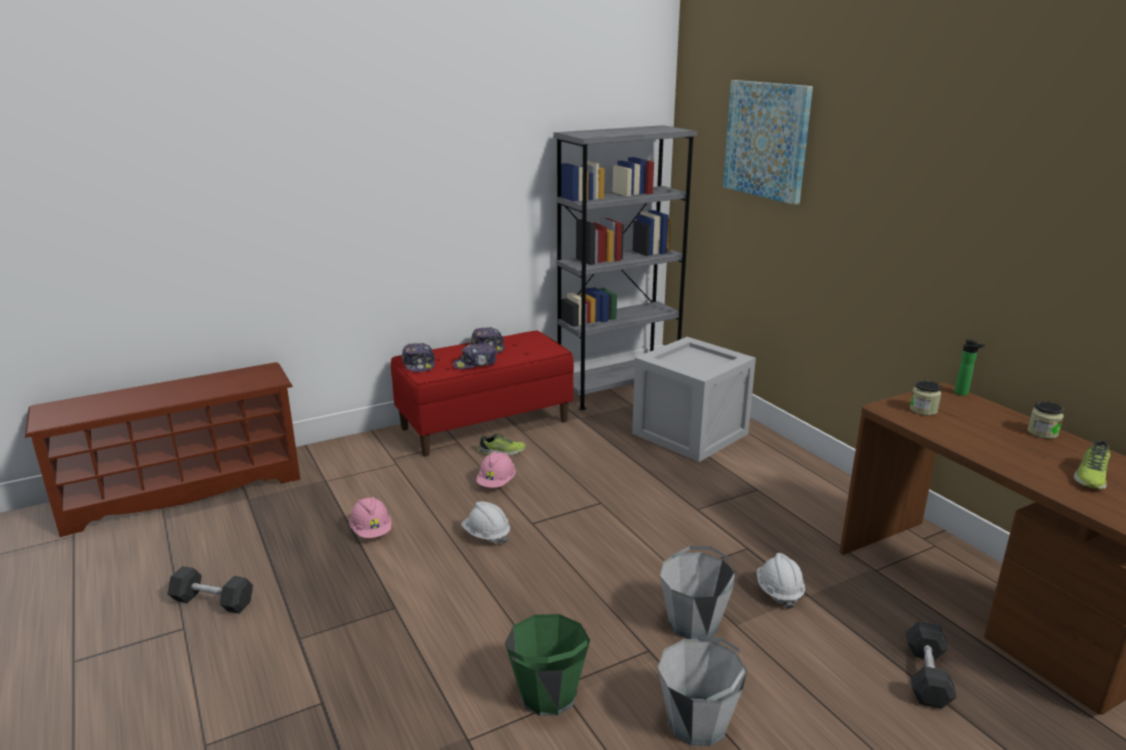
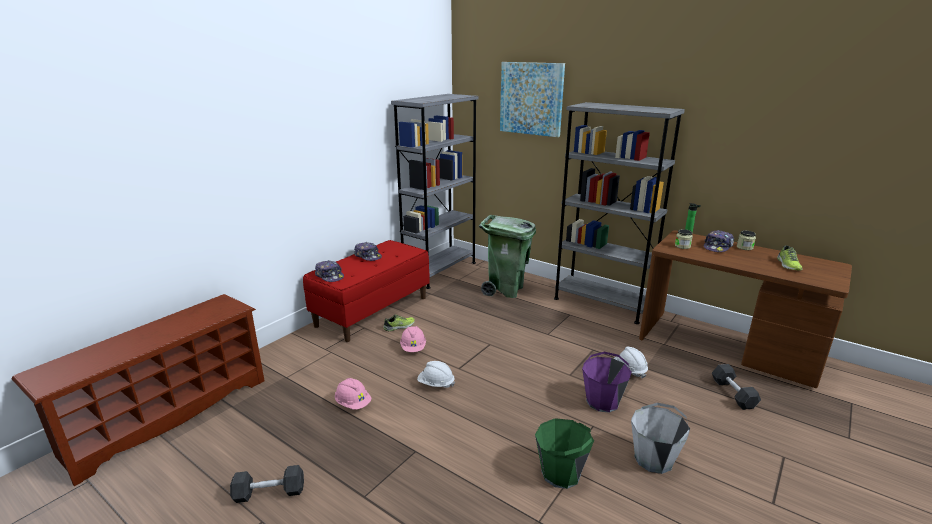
camera: 25 degrees left, 0 degrees up
(475, 364) = (370, 269): cap -> cap (717, 247)
(690, 433) = (505, 290): crate -> green trash can
(694, 623) = (602, 401): grey bucket -> purple bucket
(825, 485) = (601, 303): none -> grey bookcase

